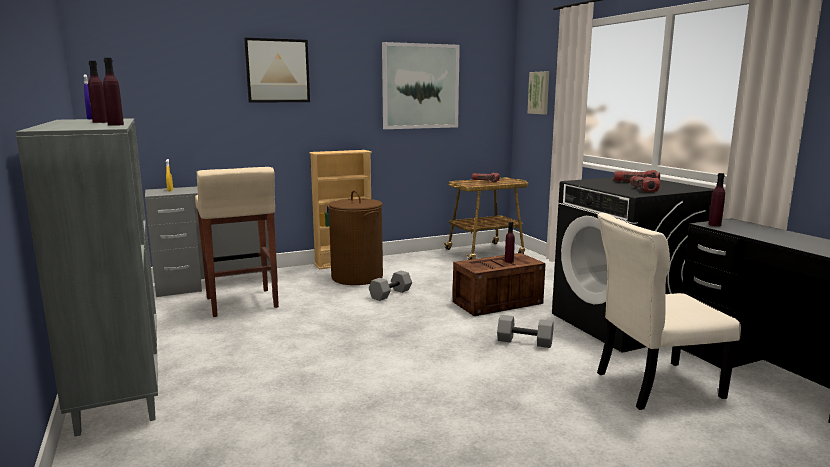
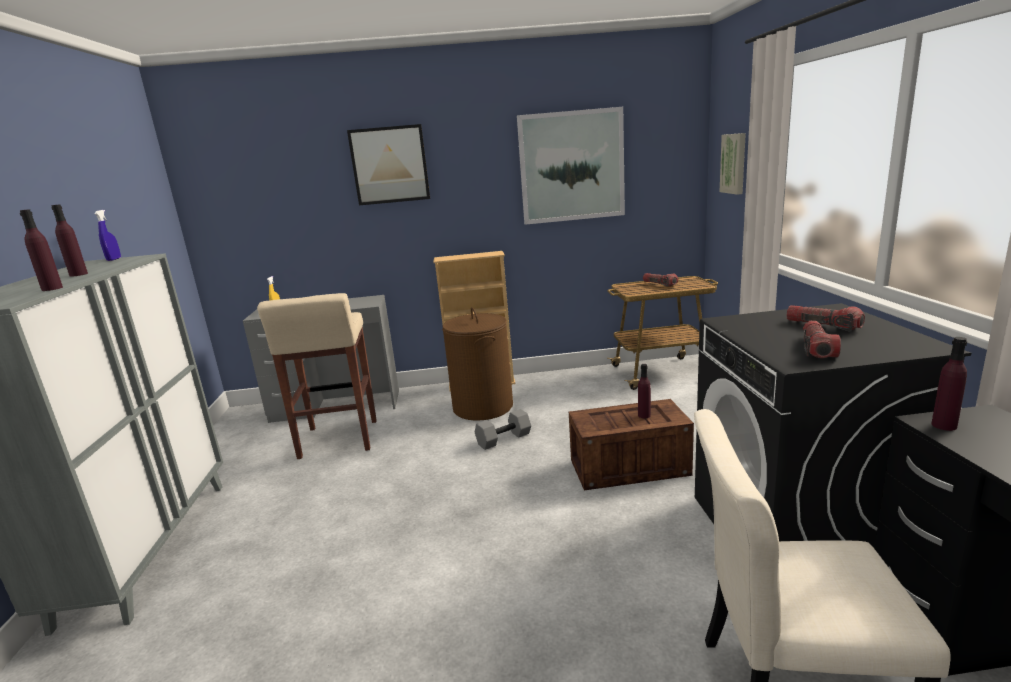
camera: 20 degrees right, 5 degrees up
(525, 341) = (628, 551): grey dumbbell -> none

